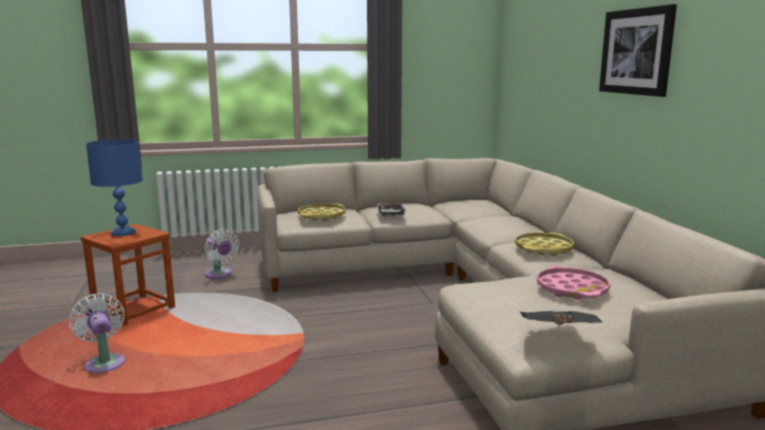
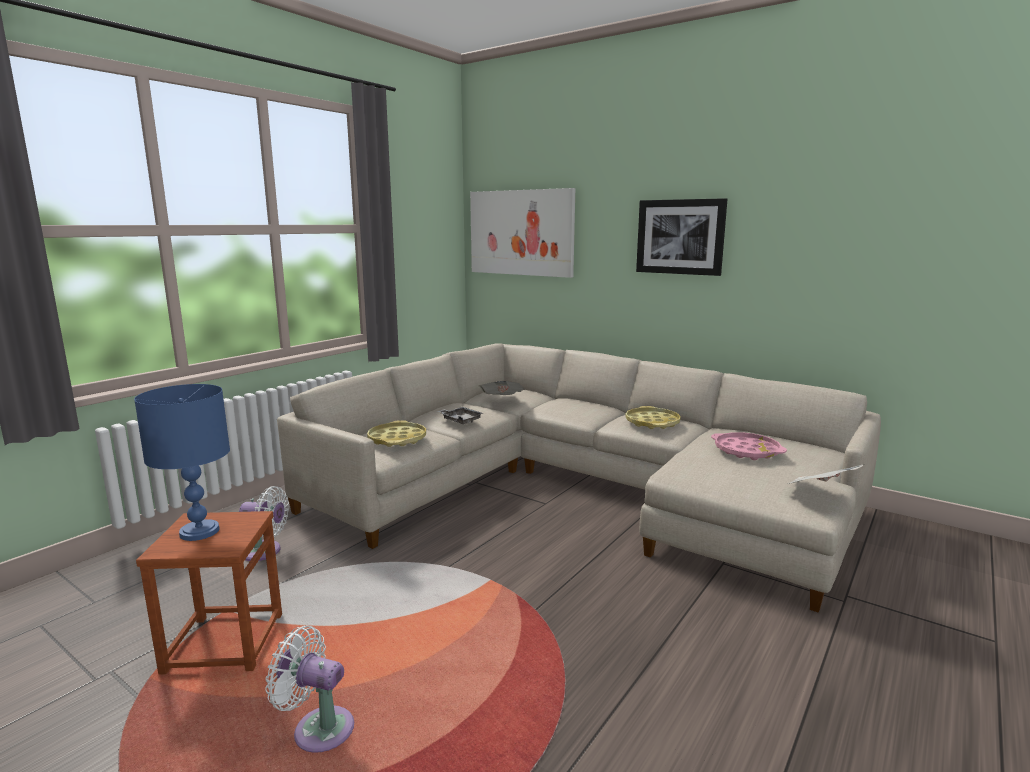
camera: 40 degrees left, 0 degrees up
(454, 208) = (502, 401): none -> newspaper
(530, 51) = (521, 233): none -> picture

